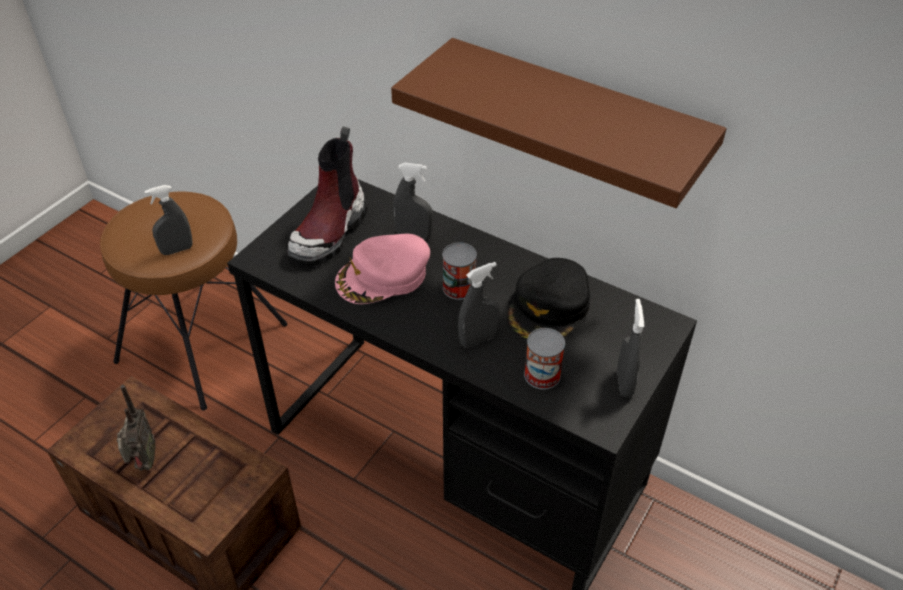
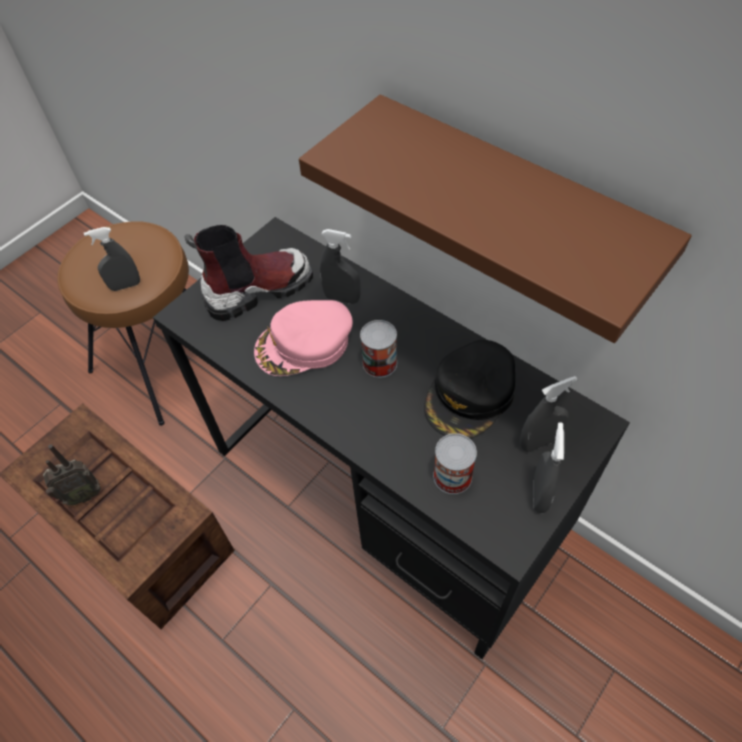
camera: 10 degrees right, 10 degrees up
(144, 463) = (82, 495): radio -> radio turned 60 degrees clockwise
(330, 233) = (258, 290): boot -> boot turned 150 degrees counterclockwise
(478, 339) = (390, 427): grey spray bottle -> grey spray bottle (539, 442)

